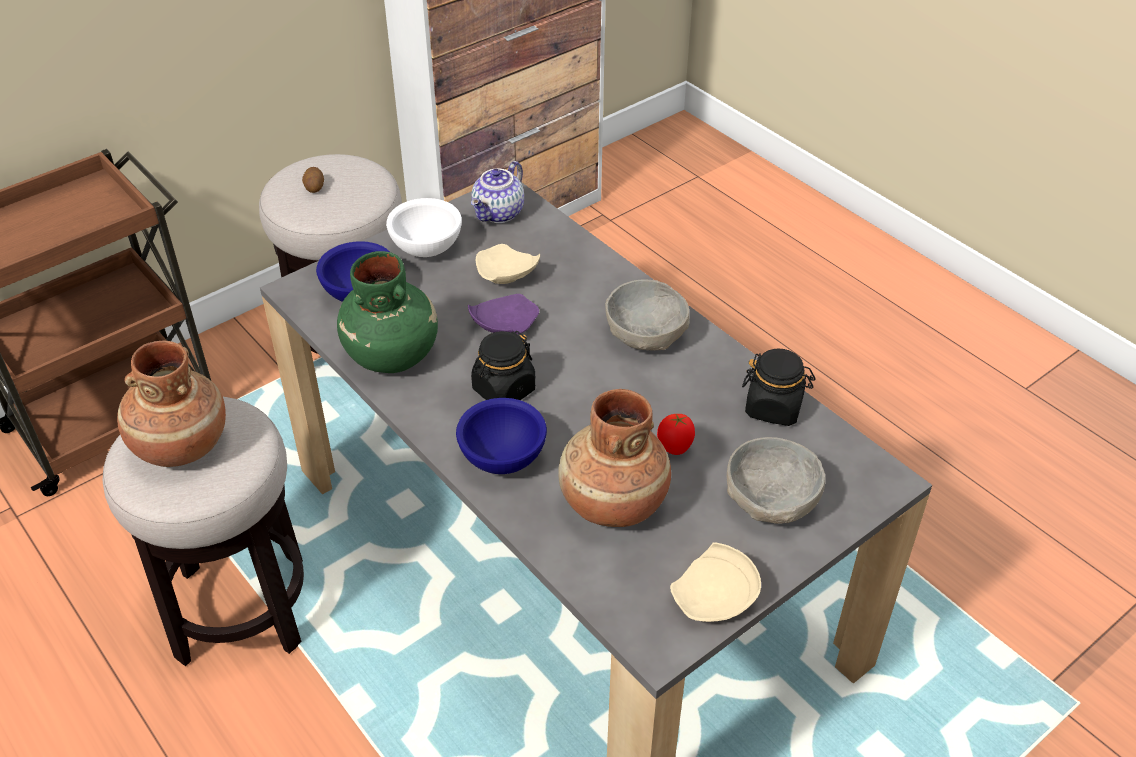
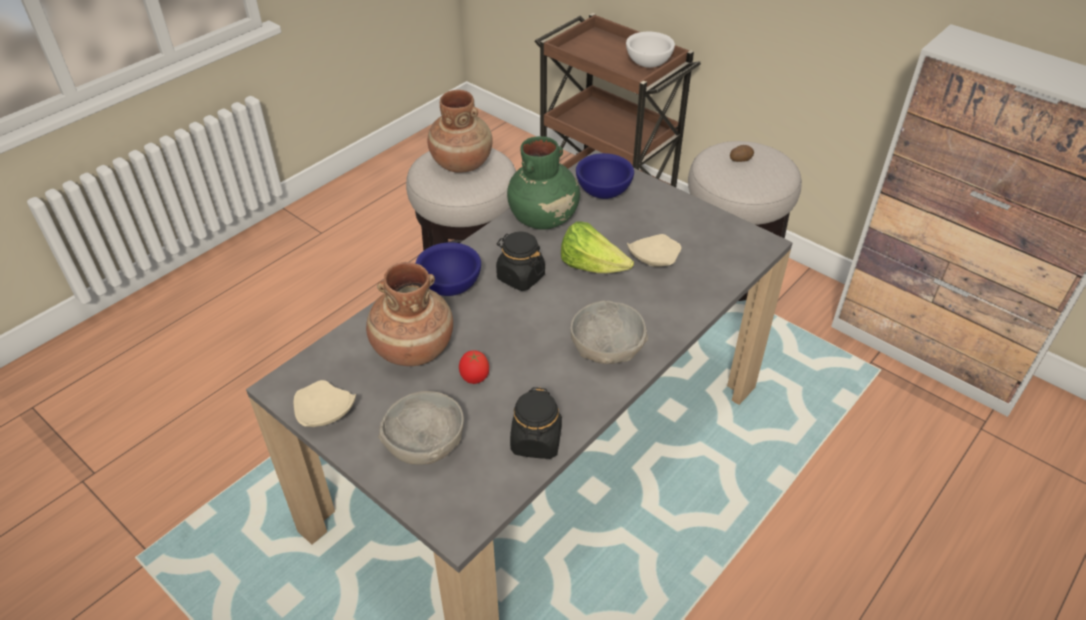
camera: 80 degrees right, 0 degrees up
(427, 248) = (669, 214): white bowl -> white bowl (649, 64)
(499, 214) = (731, 244): teapot -> none
(503, 326) = (592, 266): purple plate -> lettuce

